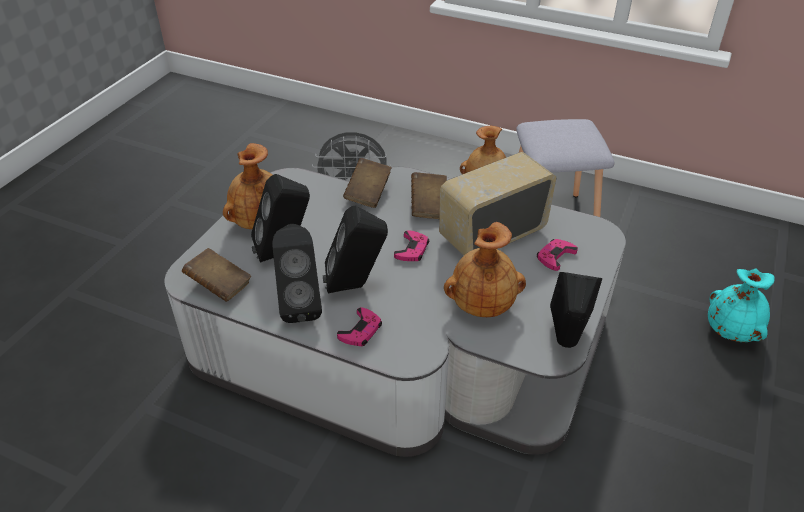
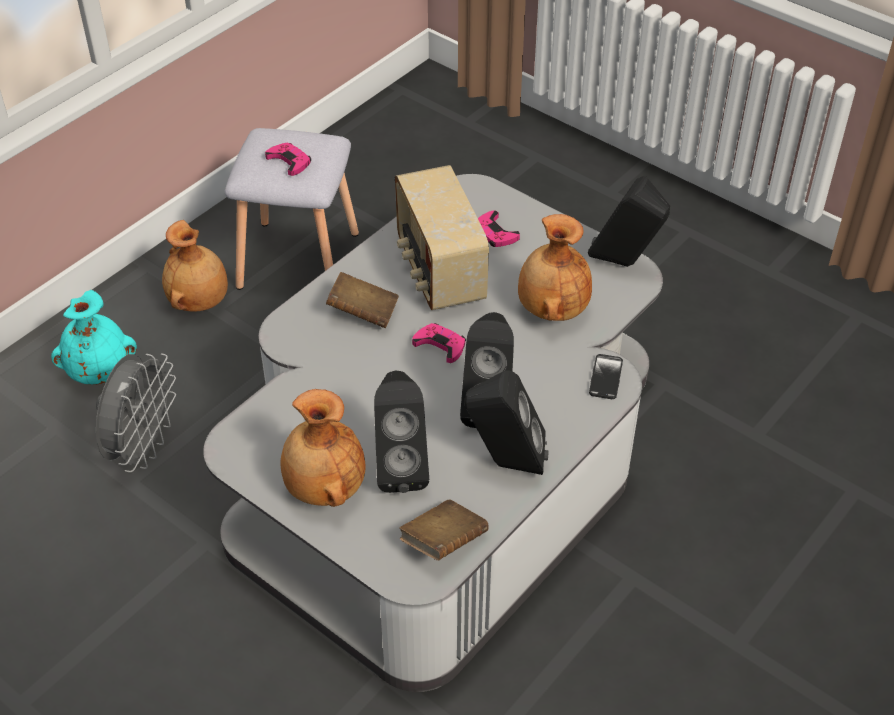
camera: 75 degrees left, 5 degrees up
(361, 331) = (564, 415): pink game controller -> pink game controller (289, 161)
(368, 193) = (309, 365): brown book -> none
(413, 351) = (605, 377): none -> phone
(731, 331) = (533, 186): turquoise vase -> turquoise vase (99, 370)

